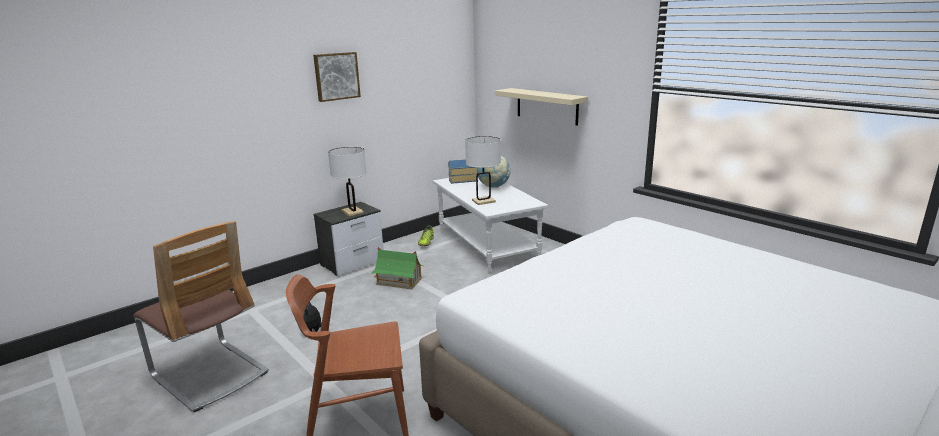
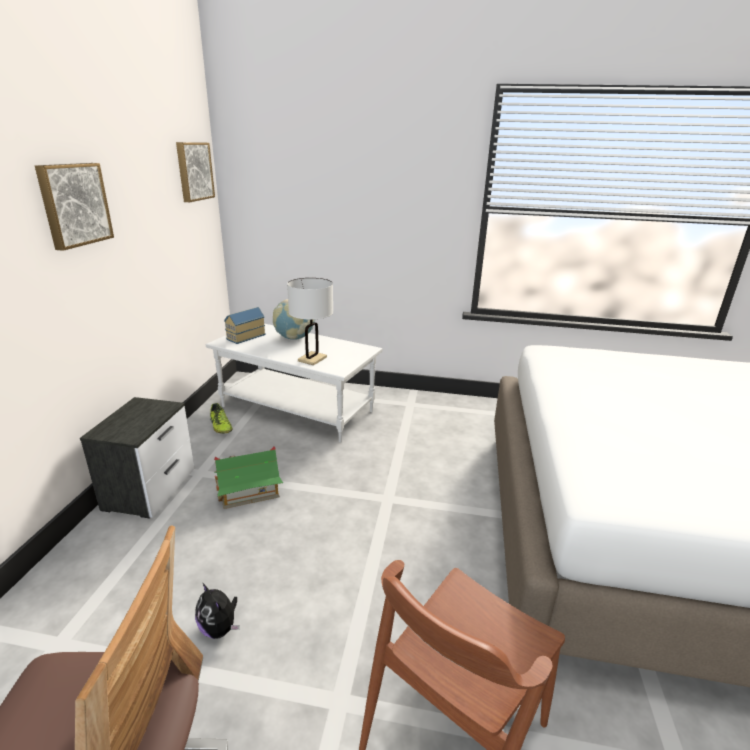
camera: 40 degrees left, 5 degrees up
(352, 212) = (146, 417): white table lamp -> none
(447, 54) = (193, 171): none -> picture
(547, 106) = (341, 234): beige shelf -> none

